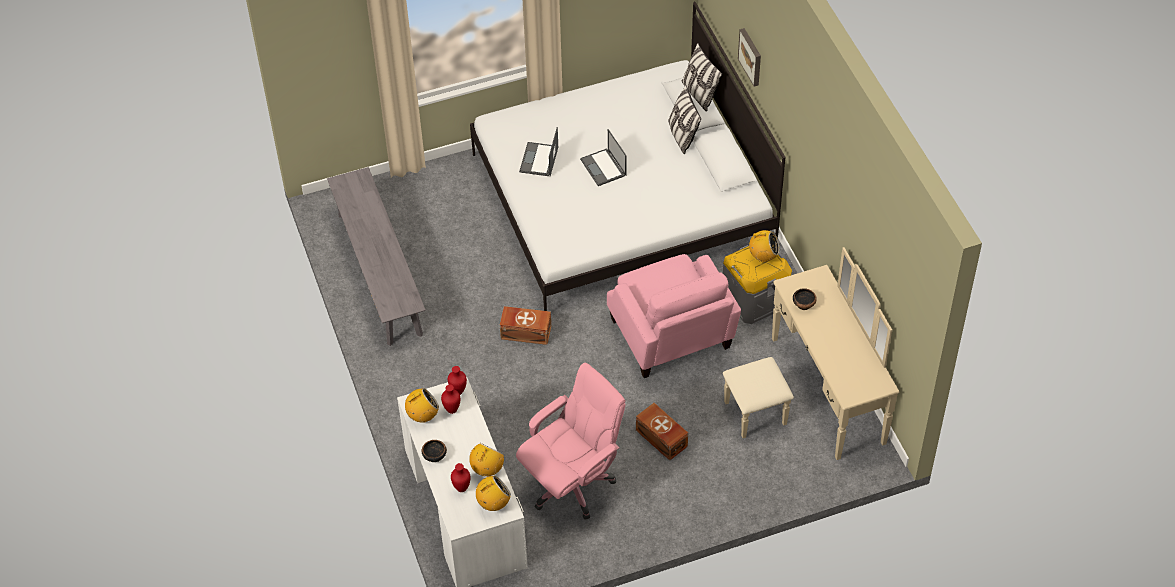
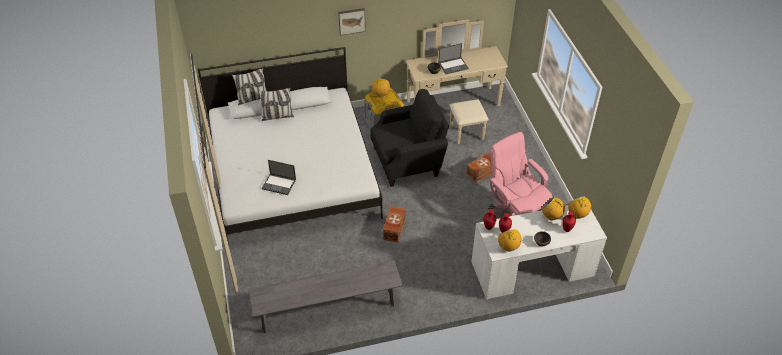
camera: 85 degrees left, 5 degrees down
(603, 168) = (295, 153): laptop -> laptop (453, 65)
(671, 337) = (407, 161): pink armchair -> black armchair
(751, 56) = (278, 34): picture -> picture (351, 20)

